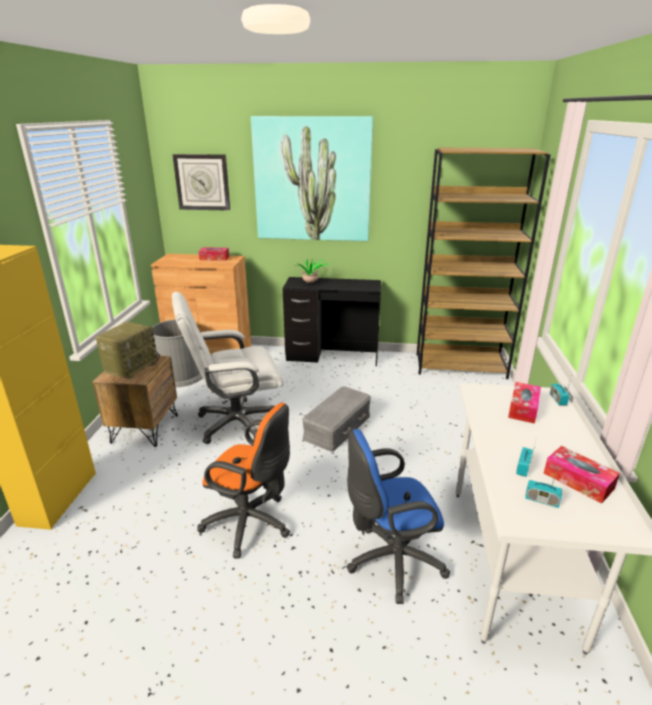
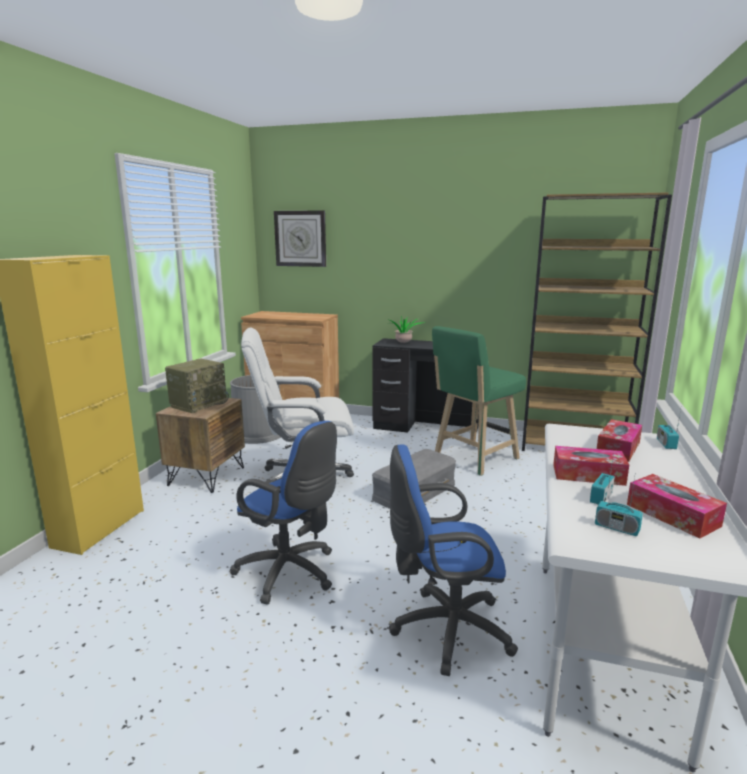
camera: 10 degrees right, 10 degrees down
(214, 258) = (306, 315): tissue box -> tissue box (588, 475)
(251, 524) = (291, 573): orange office chair -> blue office chair
(312, 180) = (411, 235): picture -> none
(379, 387) = (472, 459): none -> green stool

